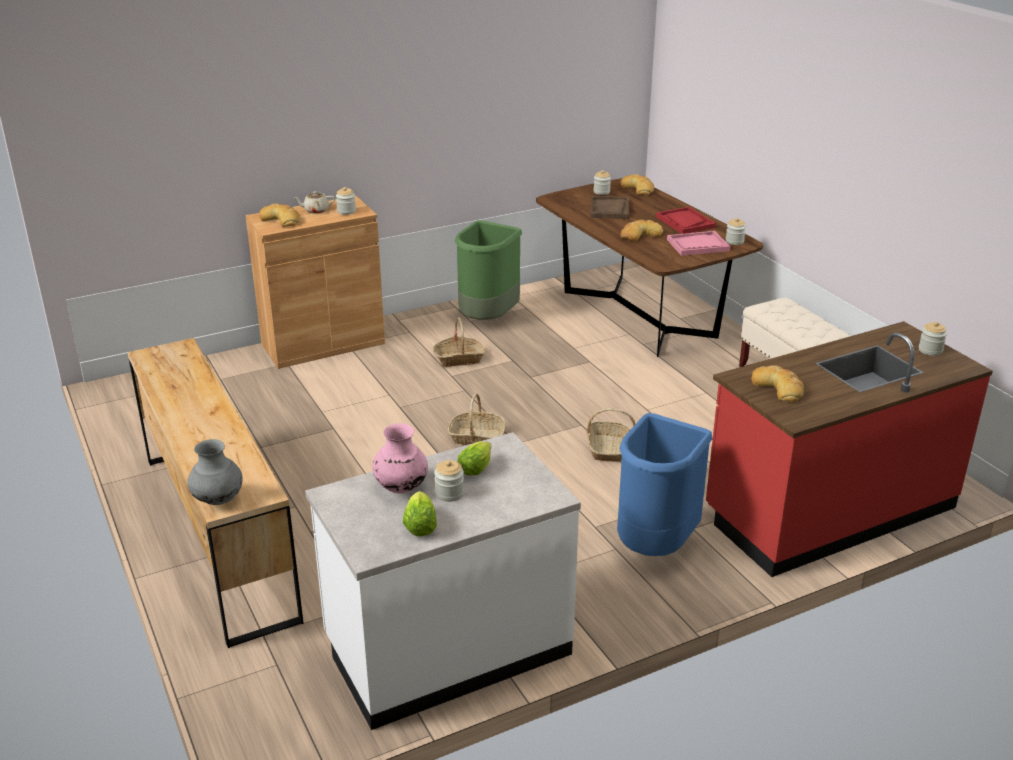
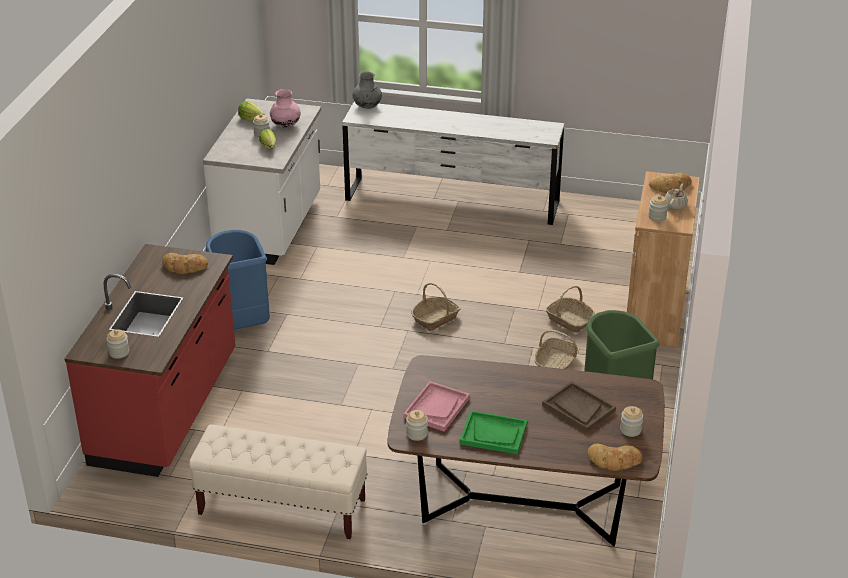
camera: 130 degrees right, 5 degrees up
(219, 534) = (452, 201): brown dresser -> white dresser
(608, 448) = (350, 363): basket -> basket (569, 320)
(640, 234) = (499, 390): bread -> none
(685, 222) = (493, 434): red tray -> green tray

